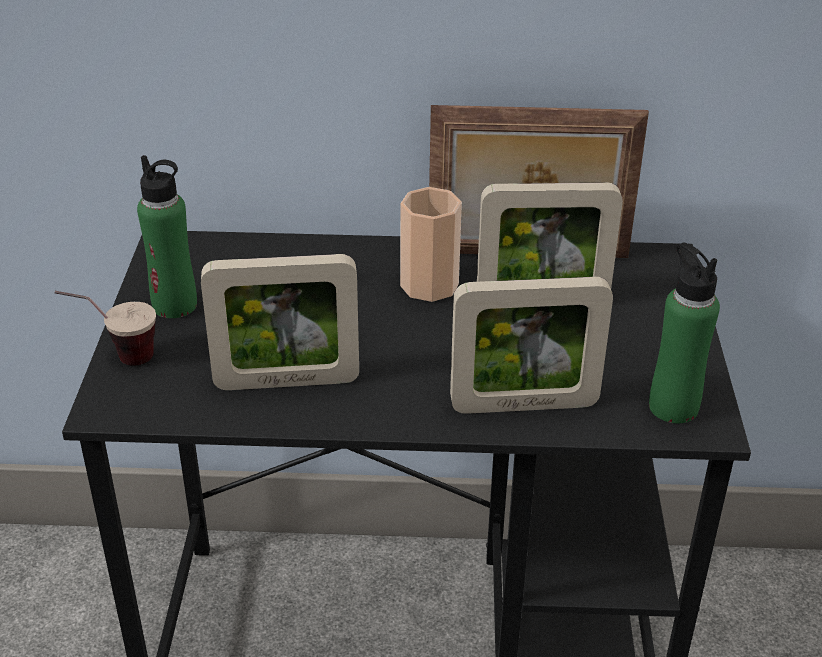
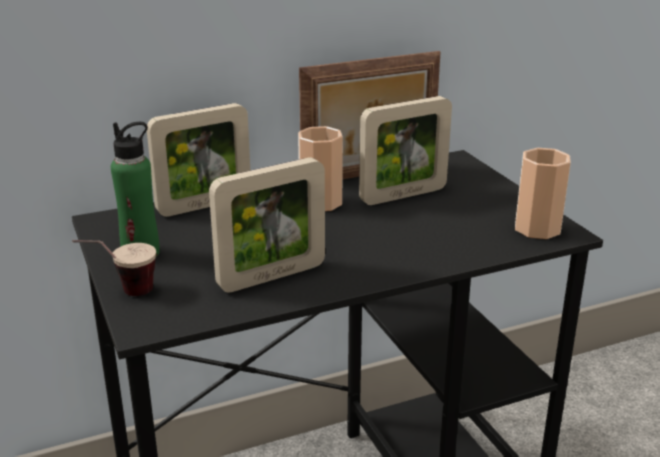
camera: 25 degrees left, 10 degrees down
(524, 405) = (447, 250): picture frame -> picture frame (204, 205)
(673, 407) = (537, 228): green bottle -> cup

